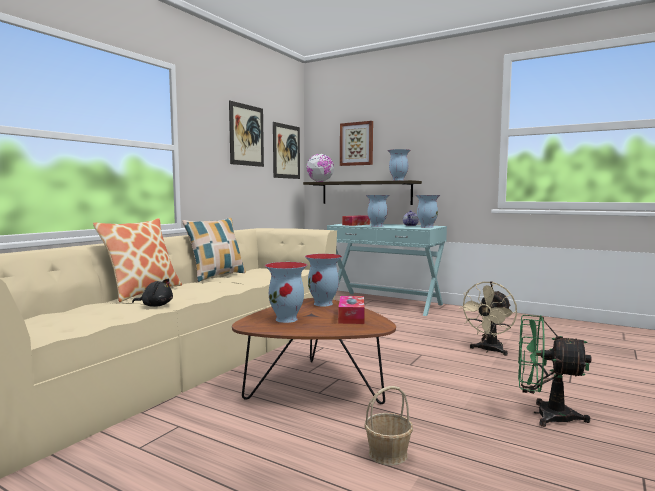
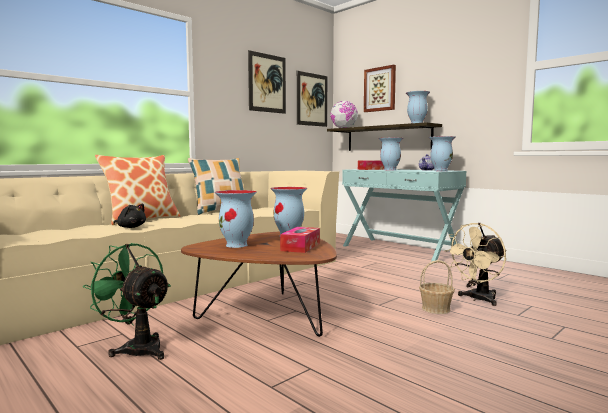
camera: 15 degrees right, 0 degrees up
(388, 454) = (287, 381): basket -> basket (436, 309)
(544, 415) = (493, 367): green fan -> green fan (137, 347)

